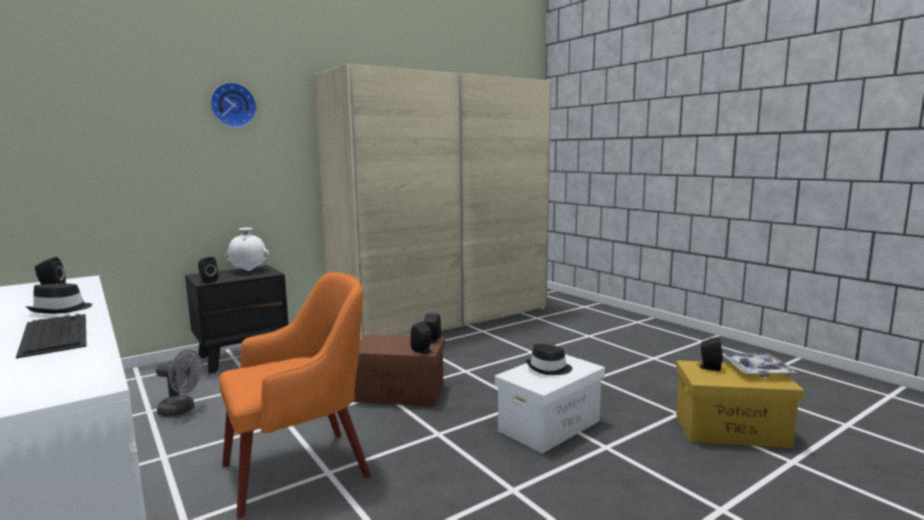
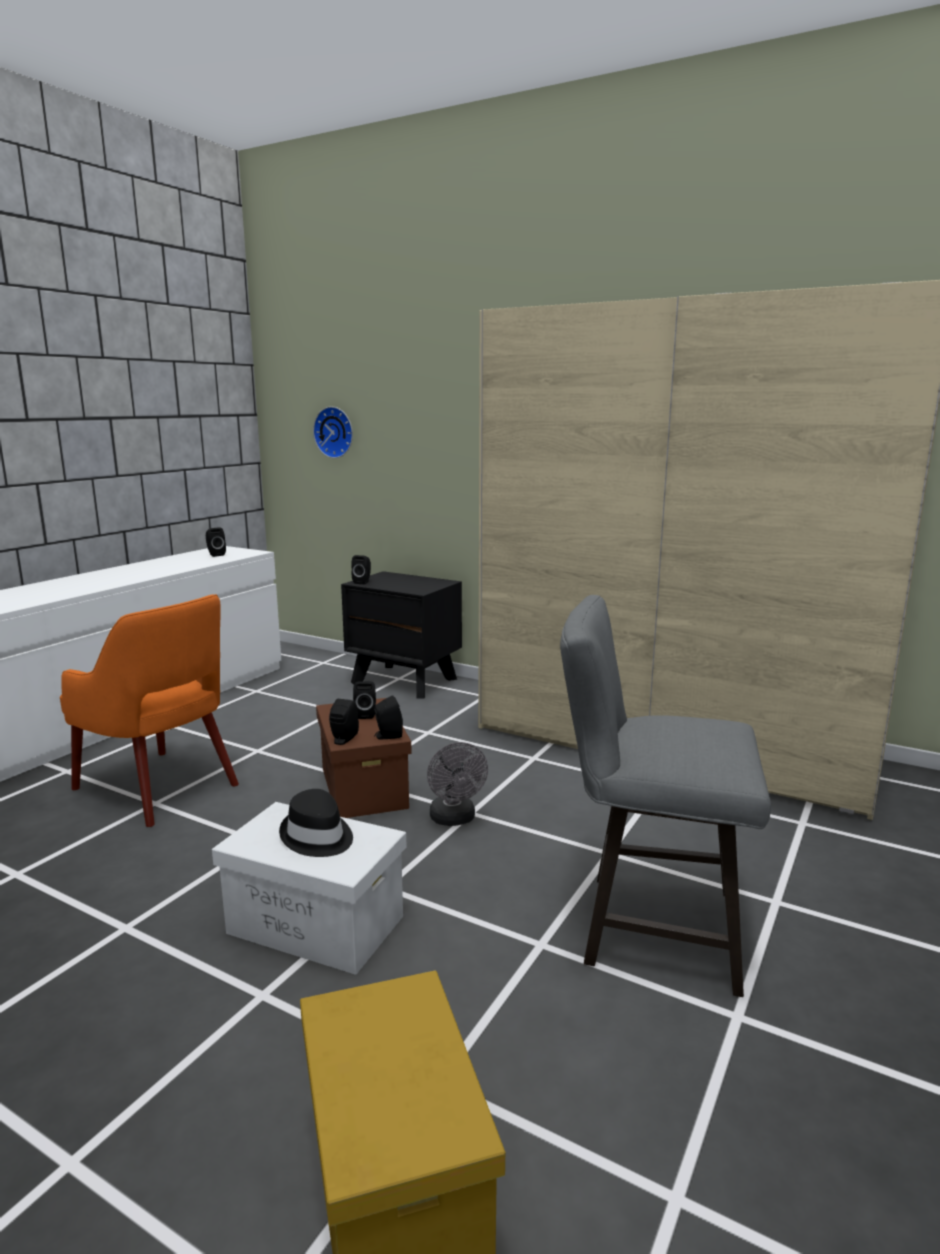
camera: 65 degrees right, 5 degrees up
(54, 334) = (73, 586): keyboard -> none
(61, 310) = (145, 572): black hat -> none
(181, 410) = (263, 701): grey fan -> grey fan (454, 819)
(233, 105) = (442, 373): wall clock -> wall clock (335, 432)
(249, 270) = (423, 582): white vase -> none
(593, 358) = (647, 927): none -> grey stool
(709, 367) = (408, 1019): black speaker -> black speaker (366, 714)
(756, 370) = (432, 1105): tray -> none

